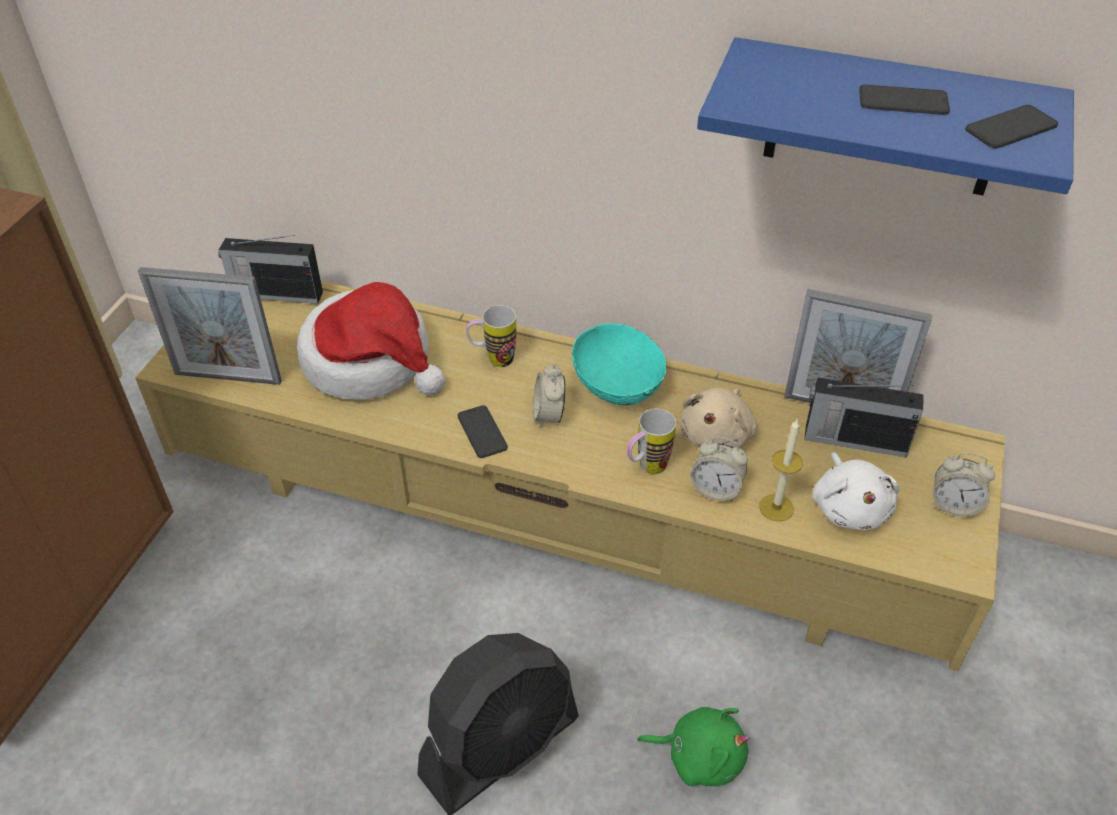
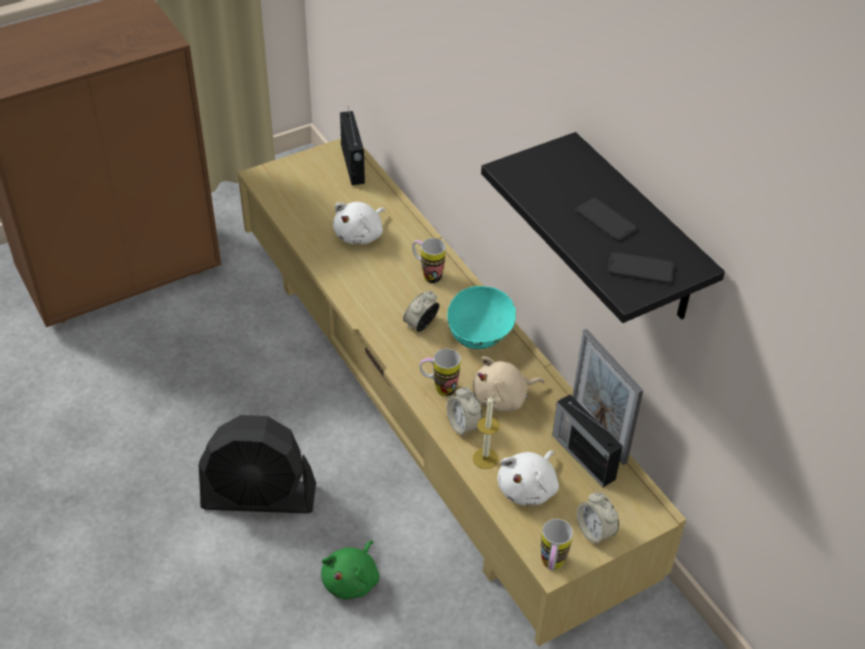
camera: 40 degrees right, 0 degrees up
(228, 377) = (280, 199): picture frame -> none
(276, 294) = (352, 165): radio -> radio turned 150 degrees counterclockwise
(371, 362) = (360, 235): hat -> white plush toy
(482, 432) = (374, 311): phone -> none
(699, 756) = (352, 580): green plush toy -> green plush toy turned 60 degrees clockwise
(884, 119) = (639, 233): blue shelf -> black shelf
(965, 570) = (551, 567): none -> mug

